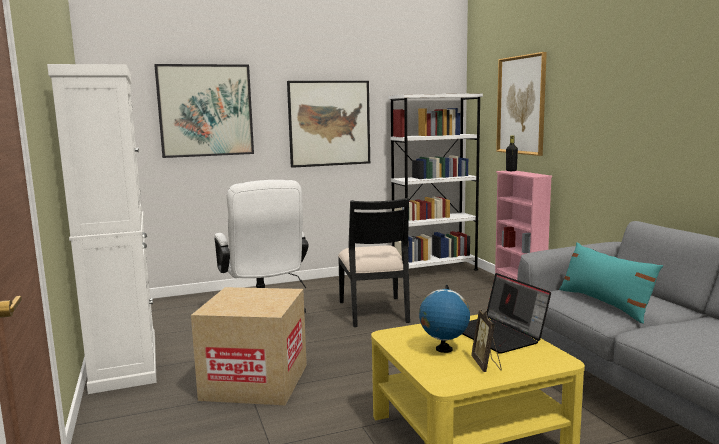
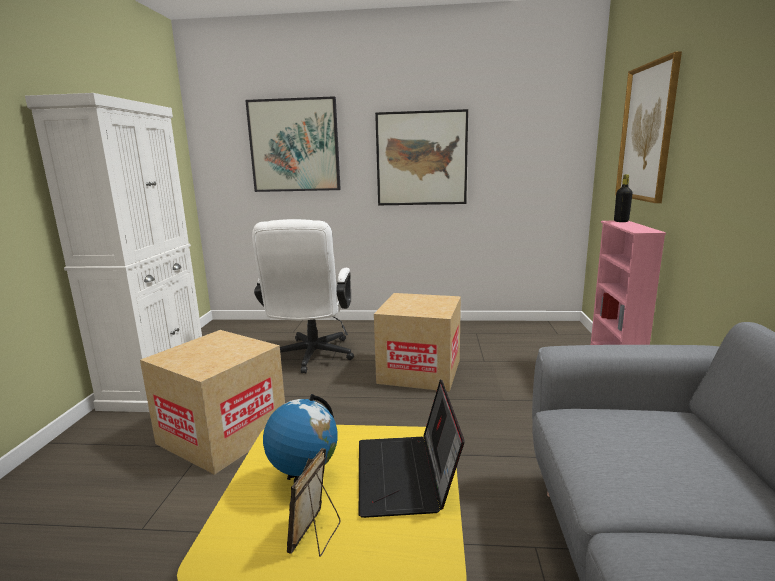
camera: 25 degrees right, 5 degrees up
(374, 312) = (419, 371): black chair -> cardboard box
(434, 270) = (534, 328): white bookcase -> none
(605, 304) = (627, 459): turquoise pillow -> none

